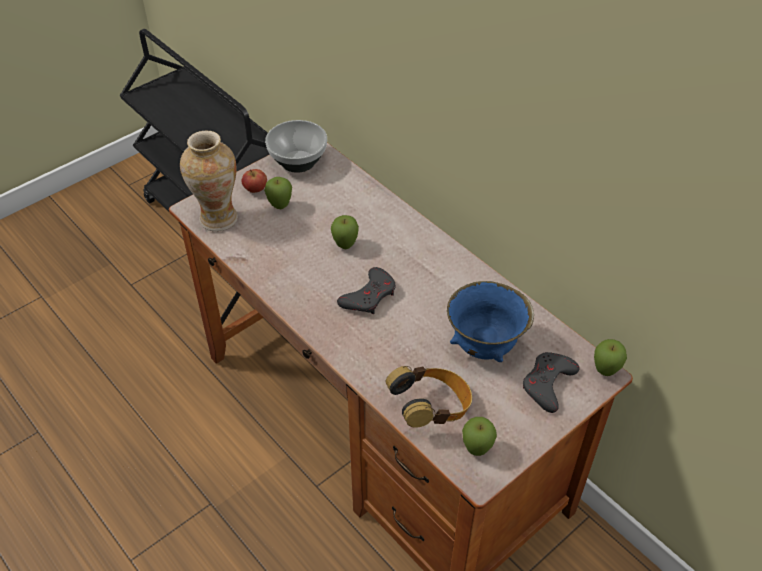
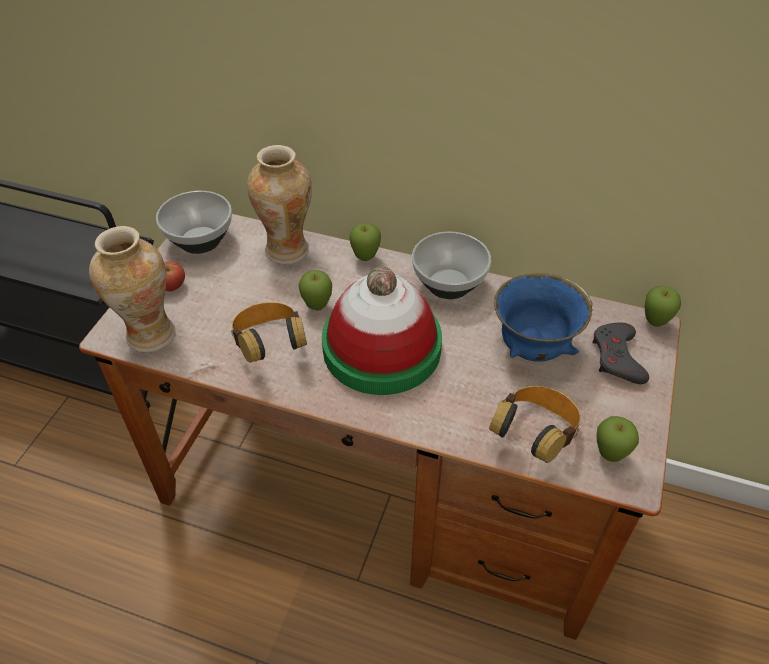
camera: 30 degrees left, 0 degrees up
(280, 207) = (214, 294): apple -> apple (365, 258)
(291, 260) = (270, 346): none -> headphones
(356, 193) = (288, 249): none -> vase
(369, 296) = (382, 348): grey game controller -> hat
(459, 270) = (450, 284): none -> bowl

